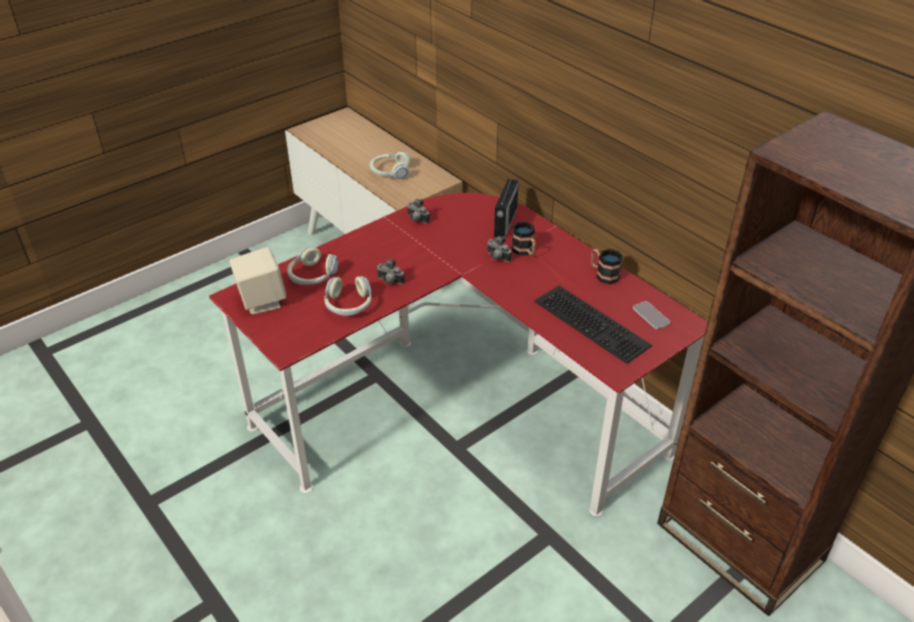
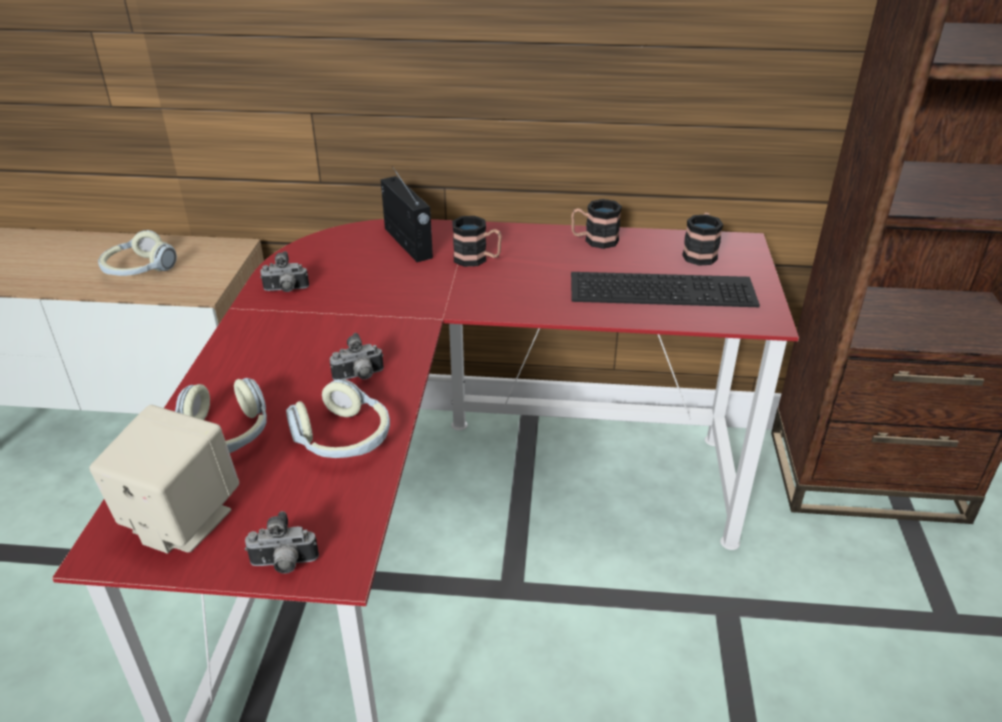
camera: 45 degrees left, 5 degrees down
(497, 258) = (457, 281): camera -> camera (284, 565)
(650, 316) = (700, 253): phone -> mug

